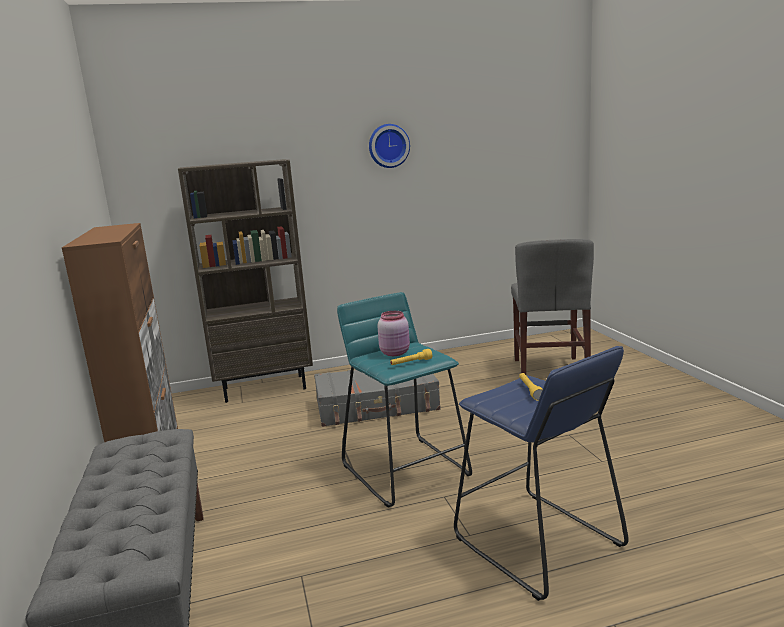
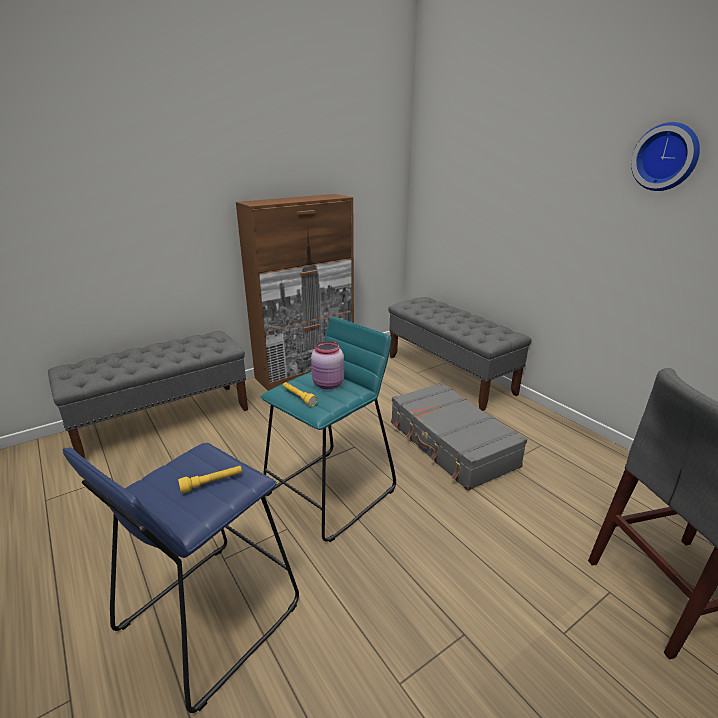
camera: 70 degrees right, 10 degrees up
(265, 388) = (449, 374): brown bookcase -> grey bench

